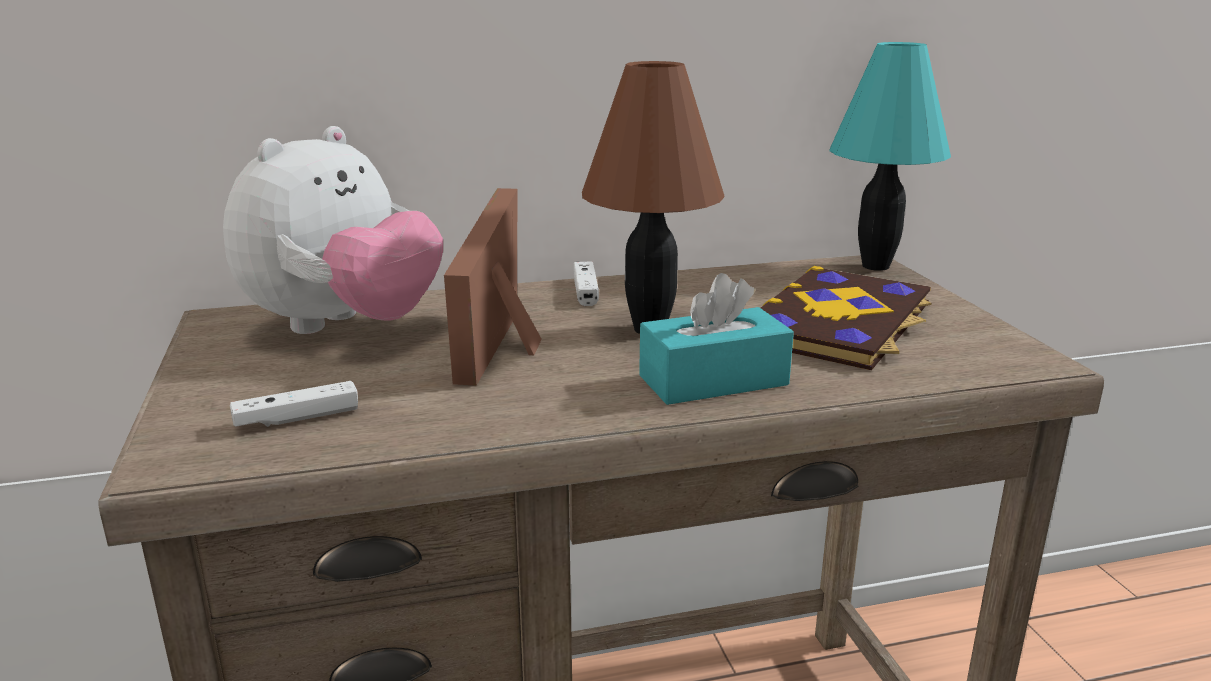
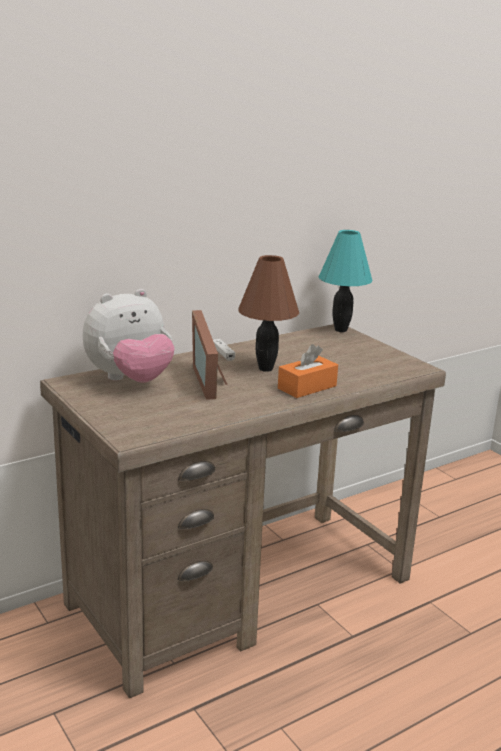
camera: 20 degrees left, 0 degrees up
(297, 418) = (158, 418): white game controller -> none
(344, 327) = (130, 380): plush toy -> plush toy turned 45 degrees clockwise
(713, 380) = (307, 387): turquoise tissue box -> orange tissue box
(840, 322) = (341, 358): book -> none

